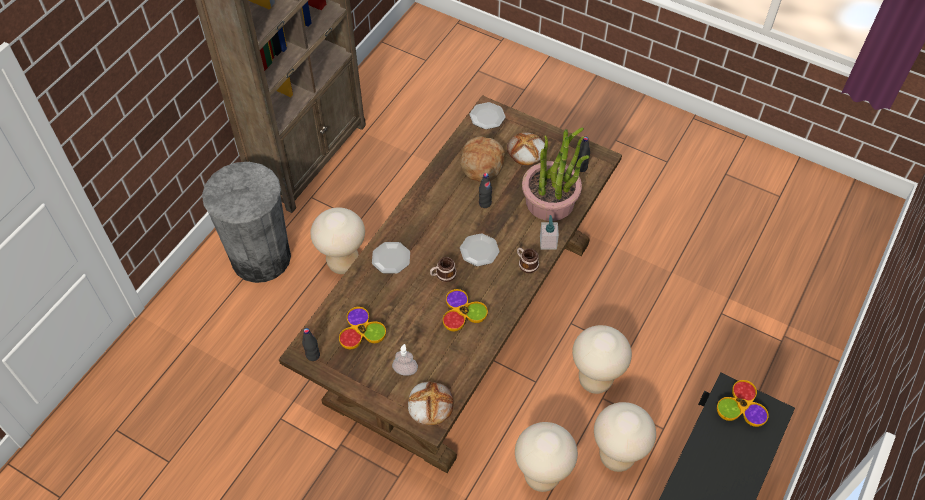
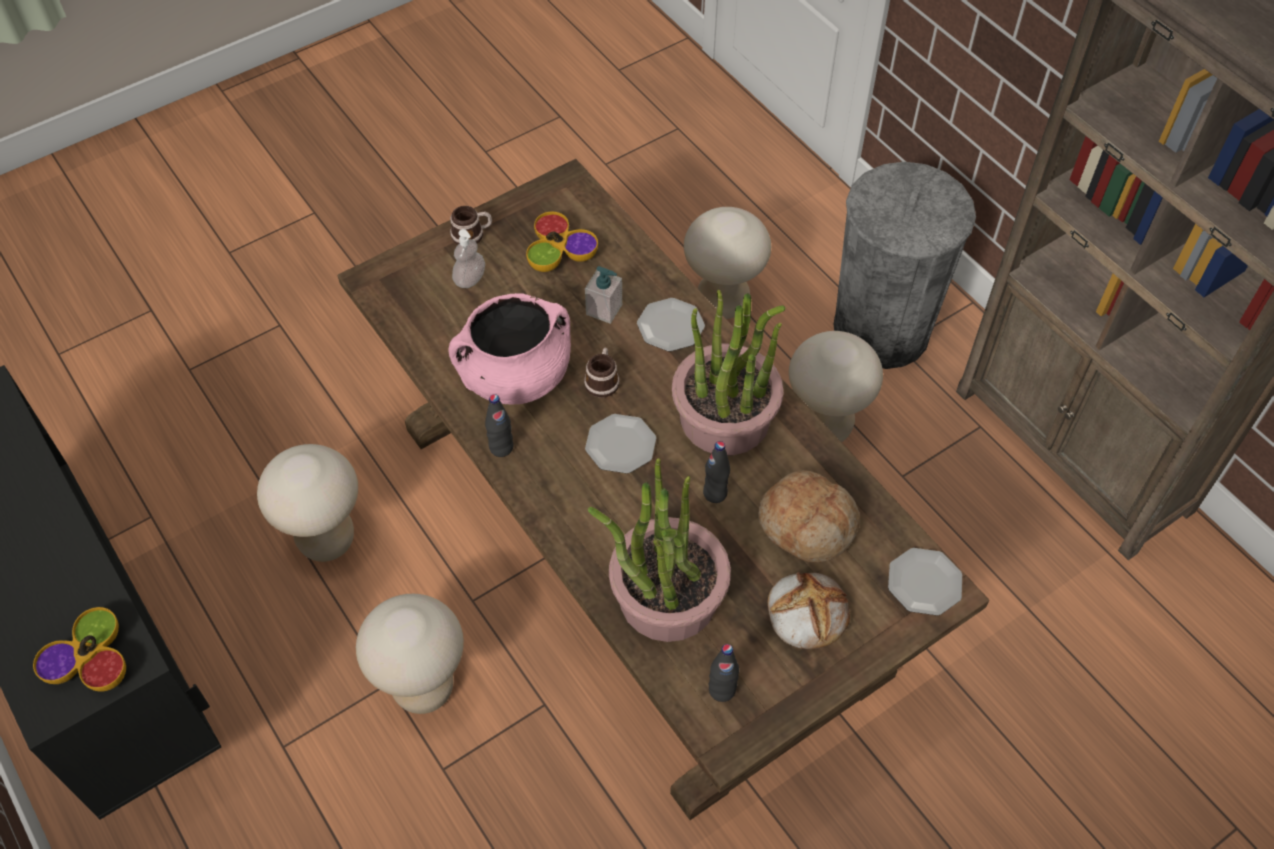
camera: 115 degrees right, 0 degrees up
(313, 355) = (558, 192): black bottle -> black bottle (501, 447)
(430, 404) = (401, 287): bread -> none
(439, 214) = (725, 419): none -> potted plant
(462, 315) = (515, 376): bowl -> pink cooking pot
(526, 263) = (558, 500): mug -> mug (472, 234)
(548, 242) = (581, 552): soap dispenser -> soap dispenser (604, 309)
(616, 456) = (287, 653): beige stool -> beige stool (722, 303)

